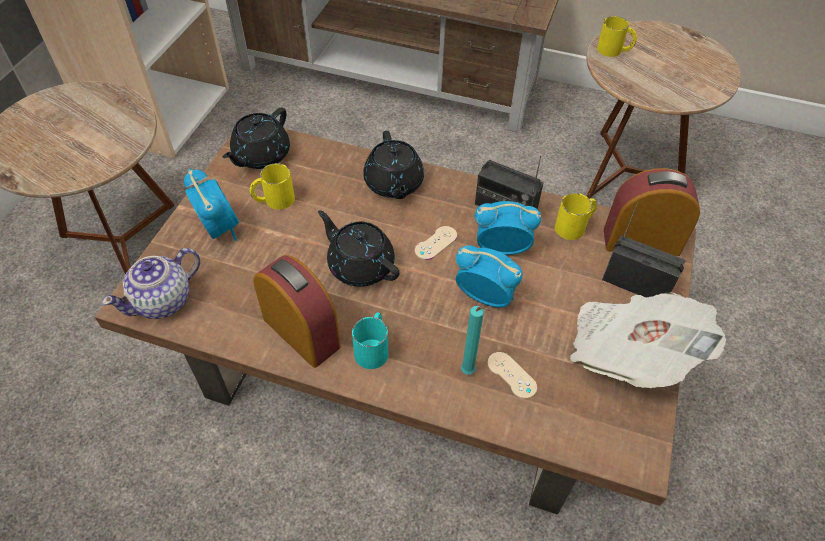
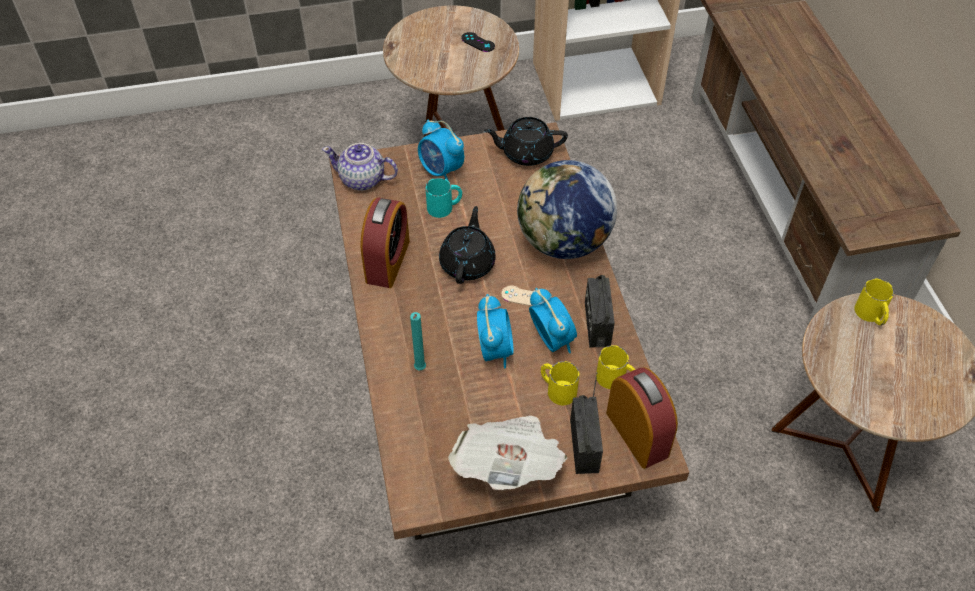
camera: 60 degrees right, 0 degrees up
(88, 111) = (478, 42): none -> black game controller
(219, 228) = (441, 171): alarm clock -> alarm clock turned 105 degrees clockwise
(273, 200) = (489, 184): yellow mug -> yellow mug (557, 389)
(373, 347) = (403, 305): turquoise mug -> turquoise mug (445, 207)
(393, 184) = (563, 242): black teapot -> globe
(511, 375) = (434, 396): beige game controller -> none

